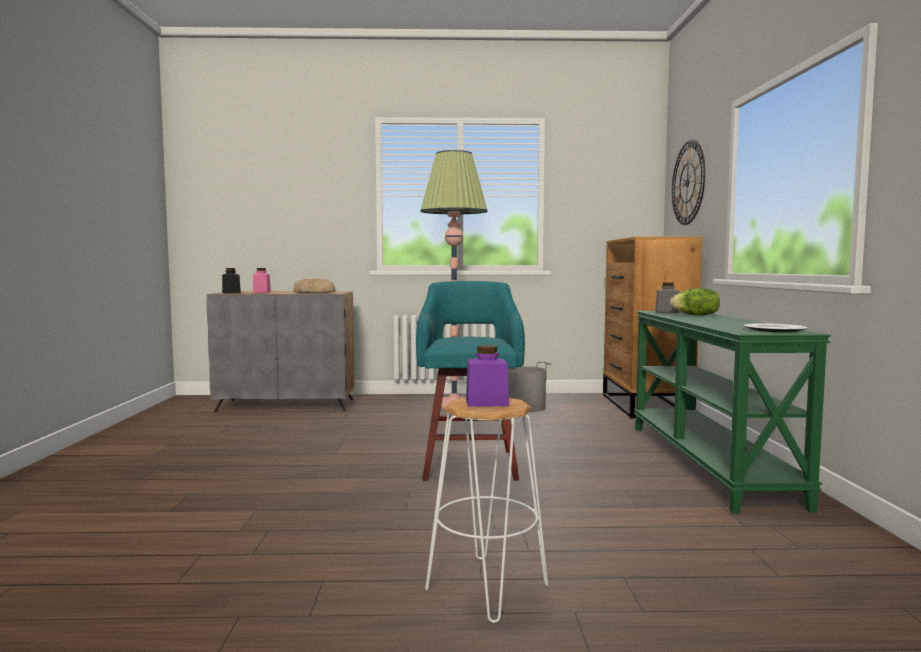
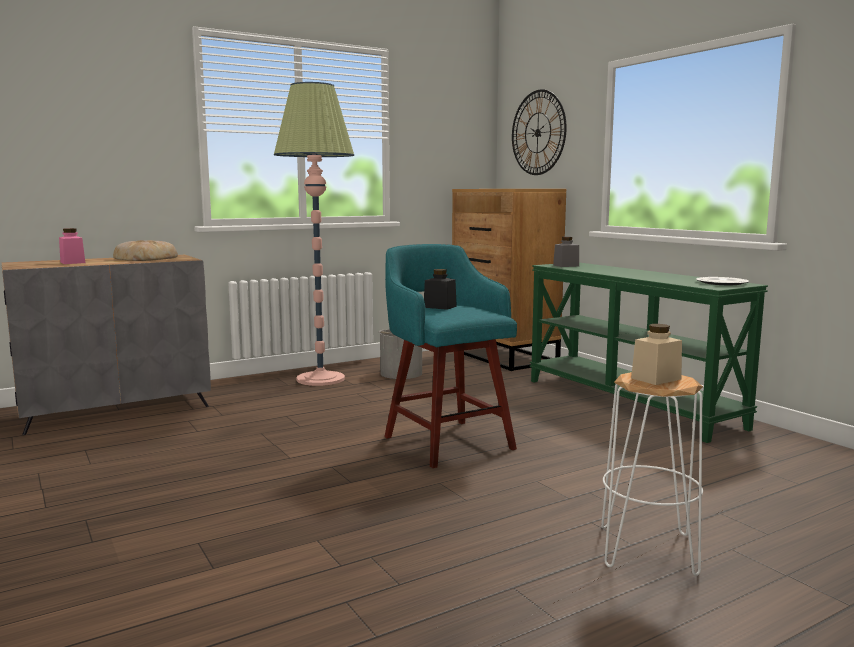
camera: 30 degrees left, 5 degrees up
(231, 293) = (32, 266): black jar -> black jar (440, 307)
(487, 402) = (656, 378): purple jar -> beige jar
(696, 315) = (603, 268): lettuce -> none

